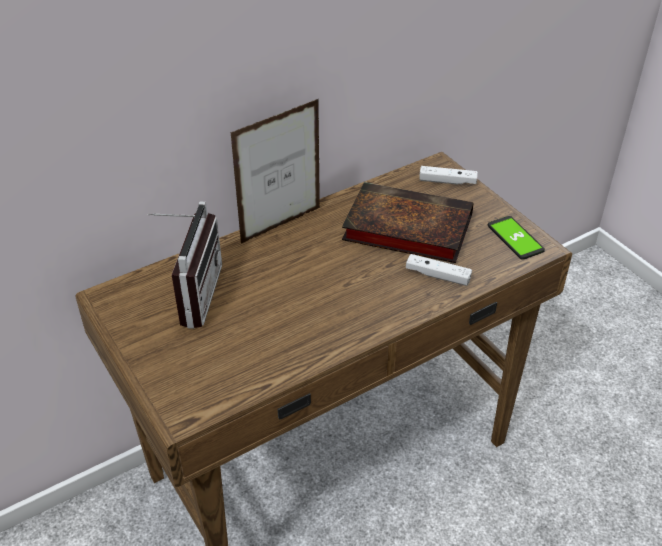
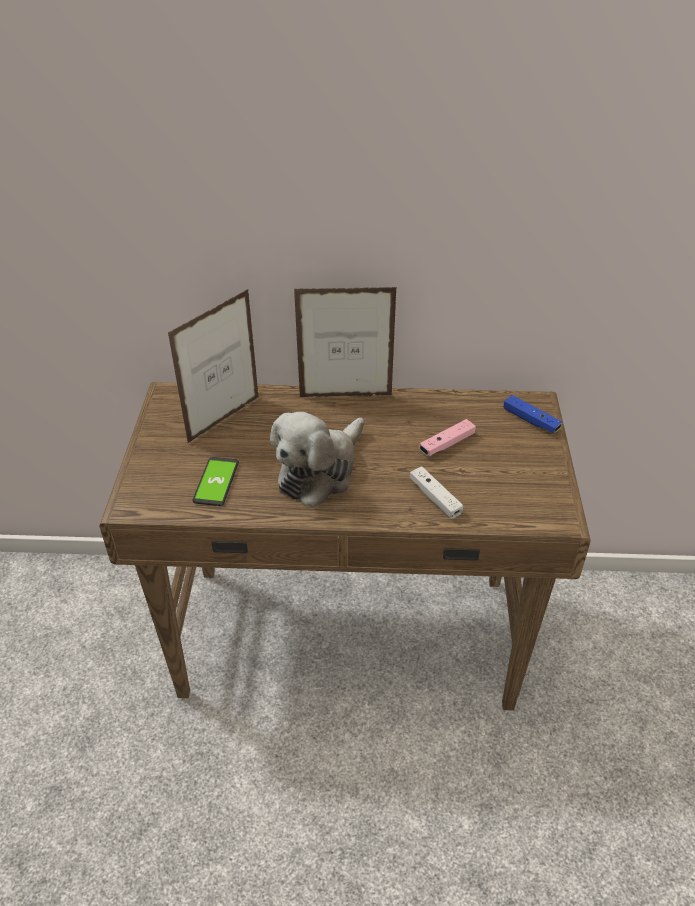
camera: 35 degrees right, 0 degrees up
(190, 294) = (224, 419): radio -> picture frame
(324, 299) = (320, 471): none -> plush toy
(404, 228) = (447, 444): book -> pink game controller
(447, 181) = (530, 420): white game controller -> blue game controller
(515, 238) = (543, 499): phone -> phone (216, 482)

